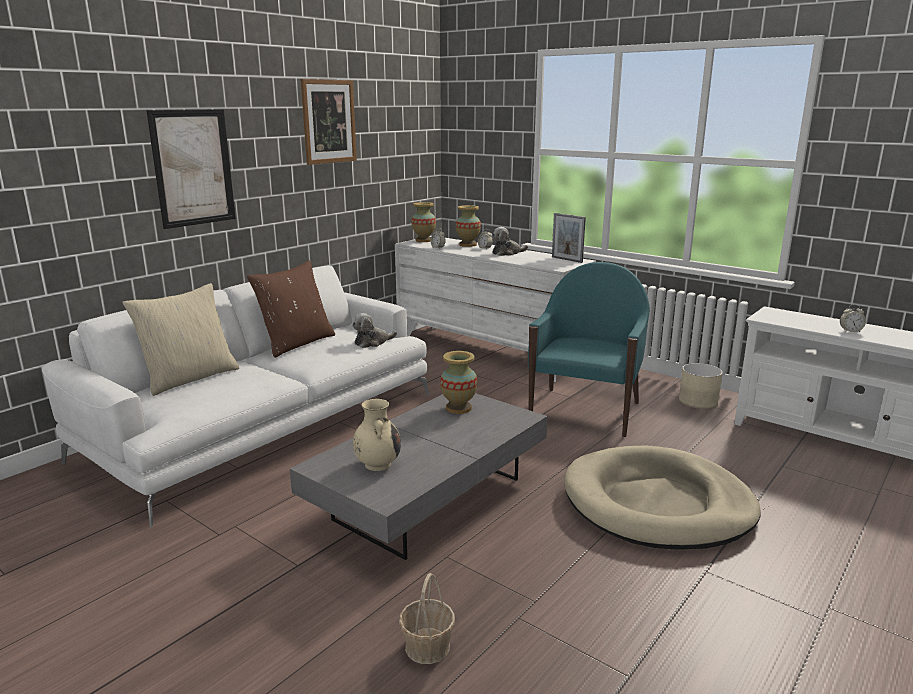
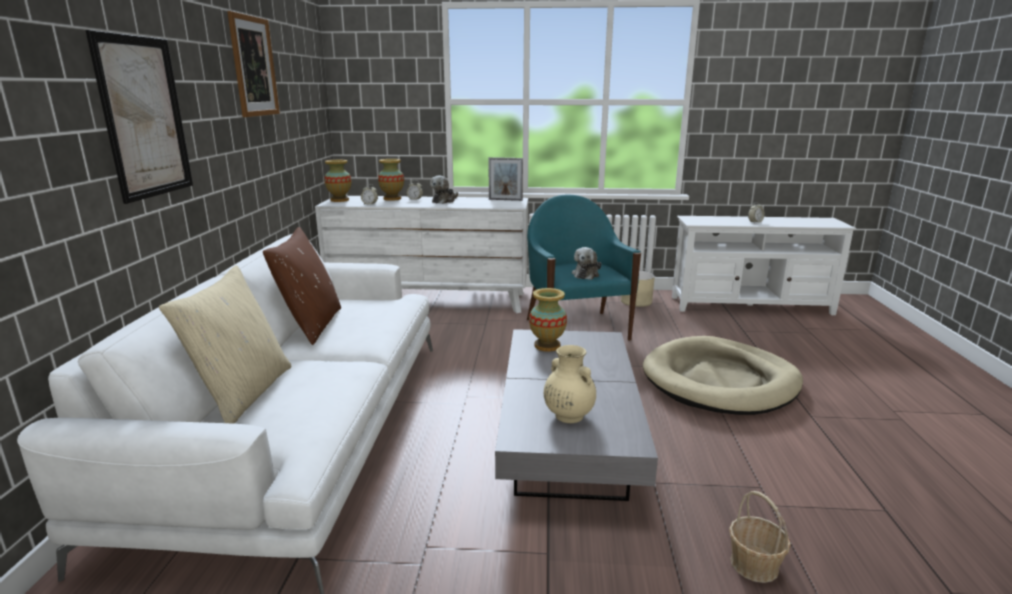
camera: 35 degrees left, 0 degrees up
(372, 342) = (391, 306): plush toy -> plush toy (586, 274)

